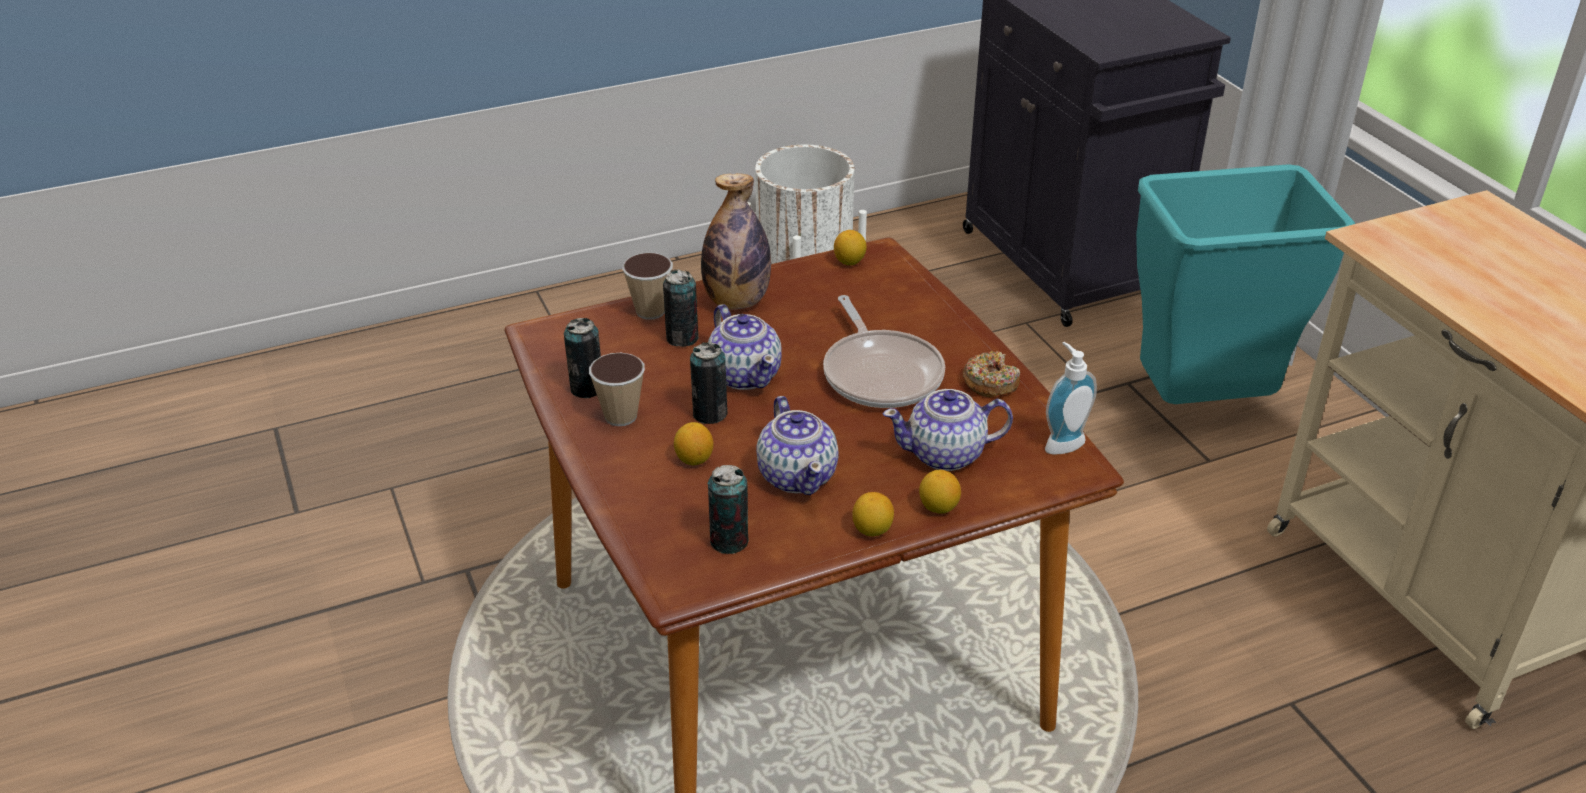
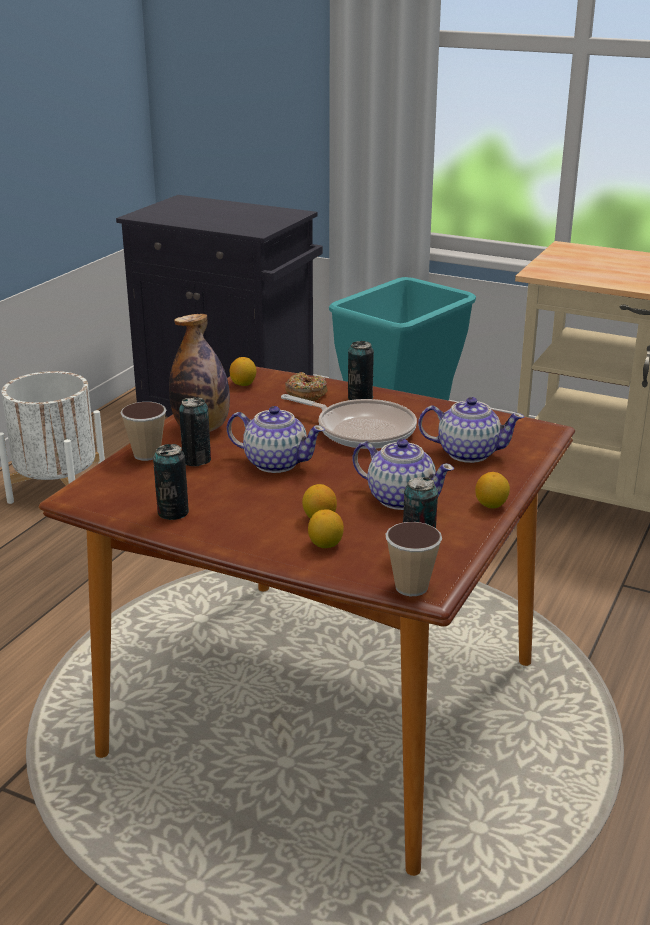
camera: 40 degrees left, 10 degrees down
(621, 416) = (226, 517): cup -> cup (411, 587)
(710, 414) = (287, 491): can -> can (360, 398)
(938, 507) = (507, 478): lemon -> lemon (325, 545)
(946, 454) = (467, 453): teapot -> teapot turned 120 degrees counterclockwise
(990, 382) = (431, 411): donut -> donut (306, 394)
(1061, 442) = (517, 423): soap dispenser -> none

